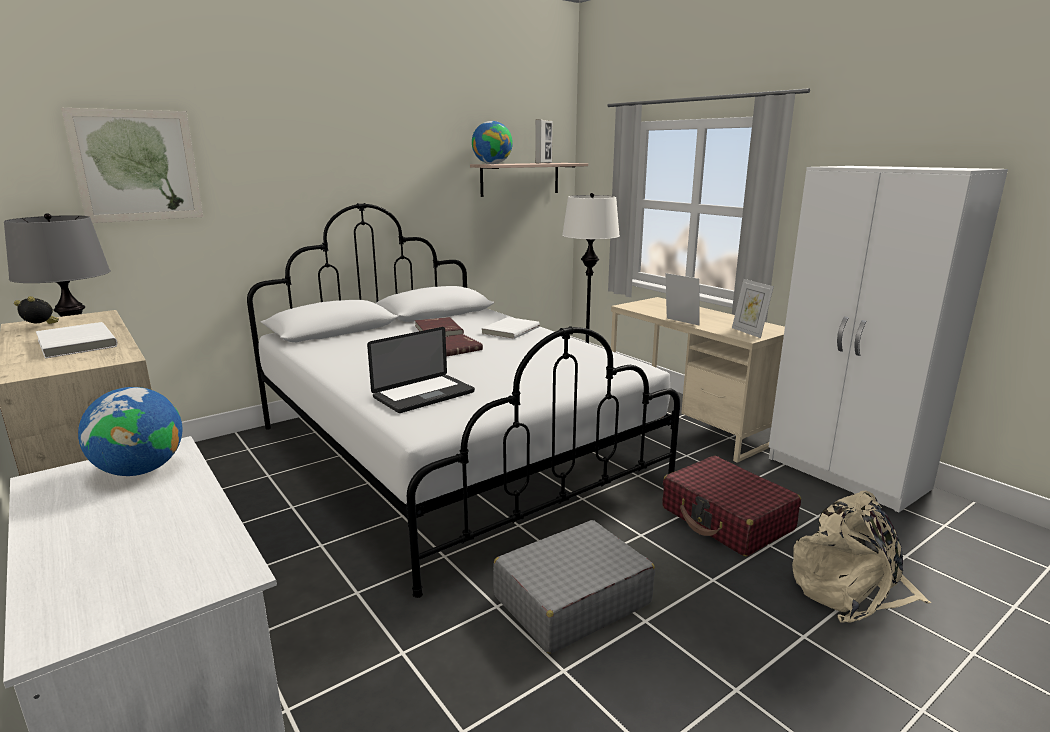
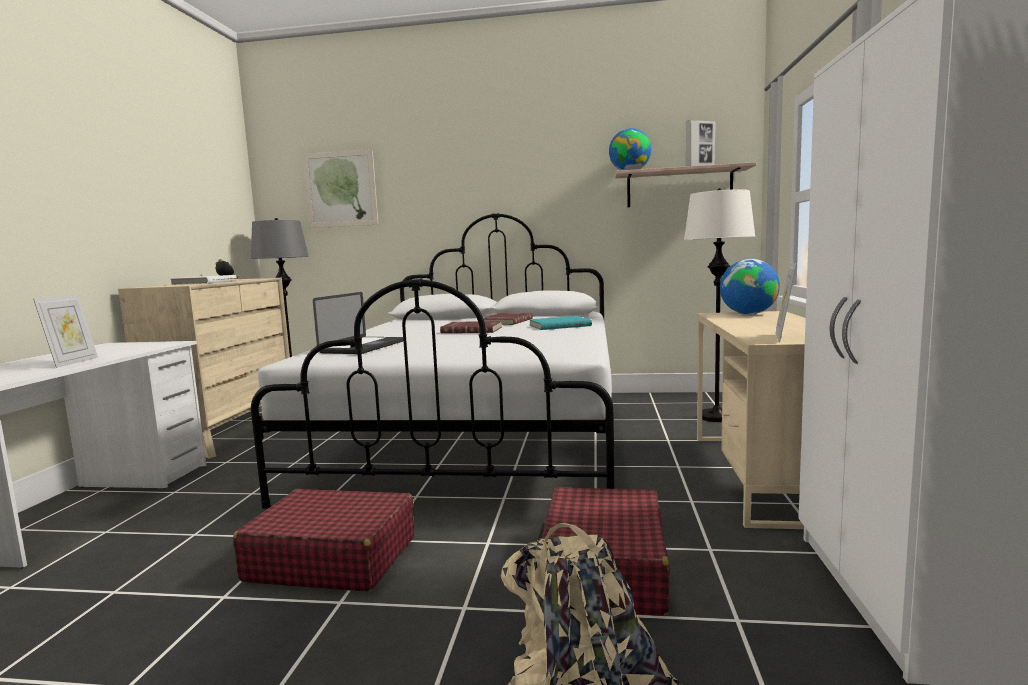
camera: 45 degrees right, 10 degrees down
(140, 470) = (134, 347): globe -> globe (748, 314)
(424, 395) = (363, 347): laptop -> laptop turned 75 degrees counterclockwise
(509, 330) = (559, 325): white book -> turquoise book
(571, 600) = (331, 558): grey suitcase -> red suitcase
(680, 322) = (724, 326): picture frame -> picture frame (72, 362)

